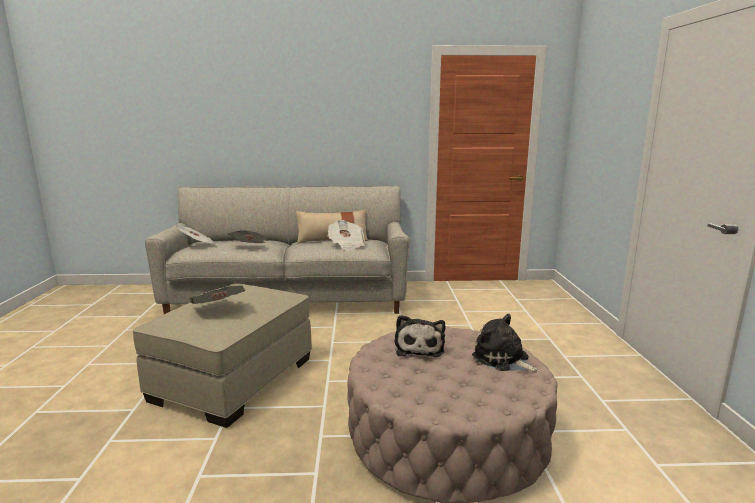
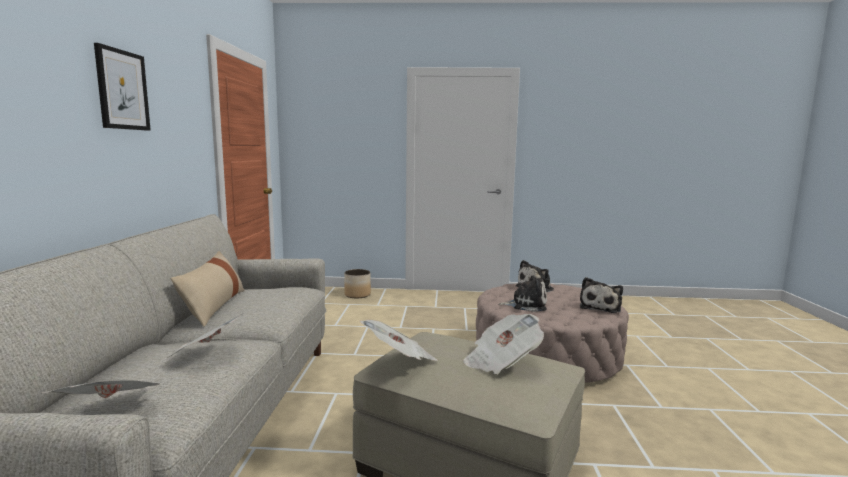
camera: 85 degrees left, 5 degrees down
(325, 103) = (122, 90): none -> picture
(346, 245) = (272, 296): newspaper -> newspaper (399, 359)
(434, 400) = (600, 307): none -> plush toy
(559, 311) = (357, 295): none -> planter

